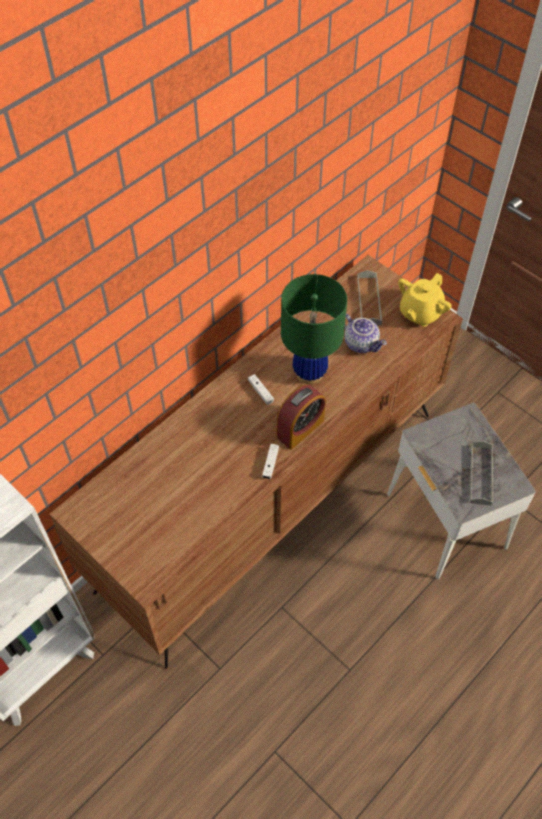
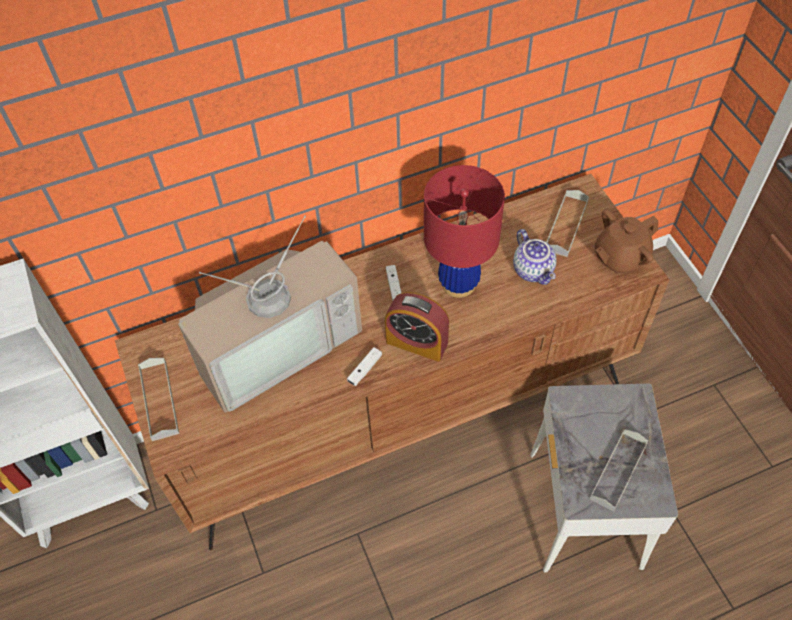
camera: 25 degrees right, 0 degrees up
(115, 548) = (159, 400): none -> grey tray
(190, 468) = (277, 344): none -> television
(300, 429) = (417, 342): alarm clock -> alarm clock turned 45 degrees clockwise
(309, 373) = (458, 284): green table lamp -> red table lamp
(420, 313) = (620, 257): yellow teapot -> brown teapot

